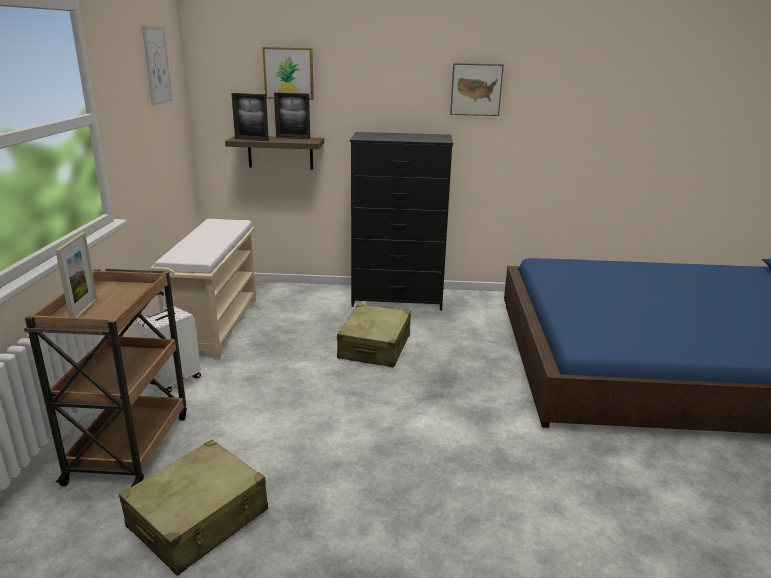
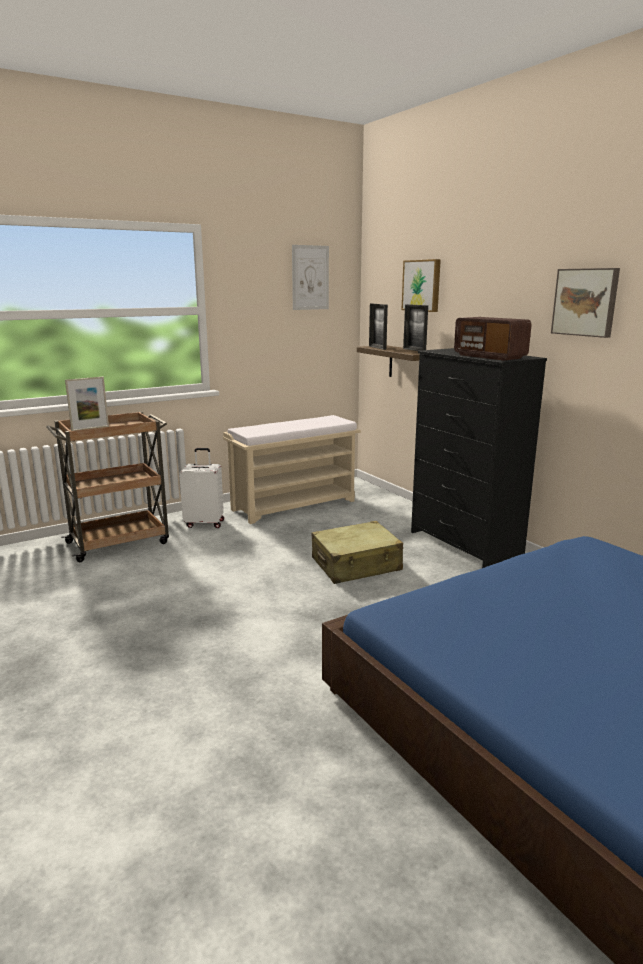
camera: 55 degrees right, 5 degrees down
(199, 519) = (64, 589): beige suitcase -> none
(423, 138) = (489, 356): none -> radio

